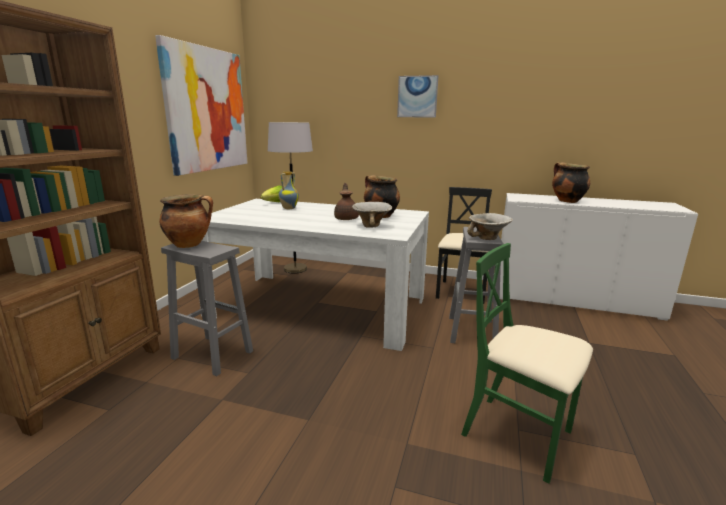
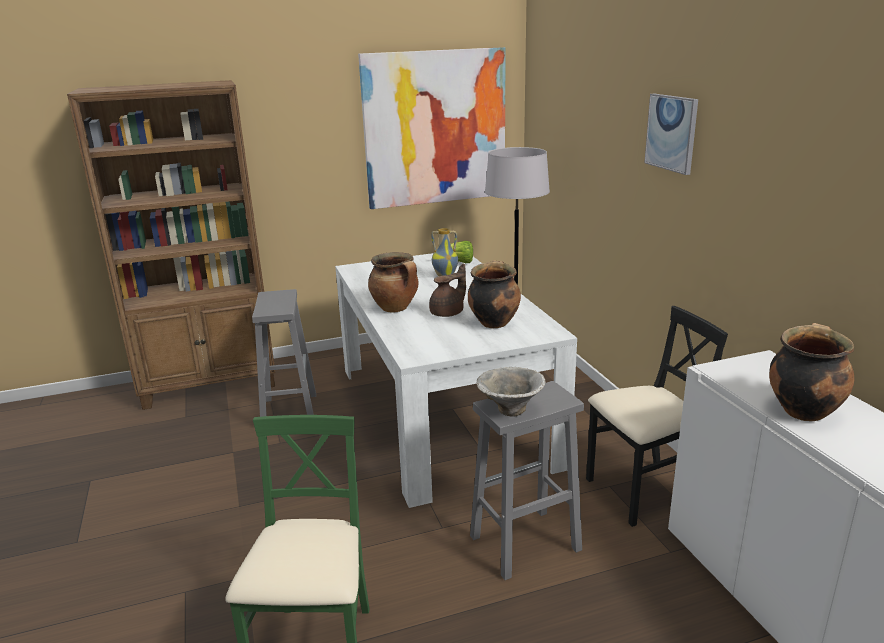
camera: 55 degrees right, 5 degrees up
(189, 244) = (276, 296): cooking pot -> cooking pot (396, 308)
(372, 226) = (436, 334): bowl -> none

